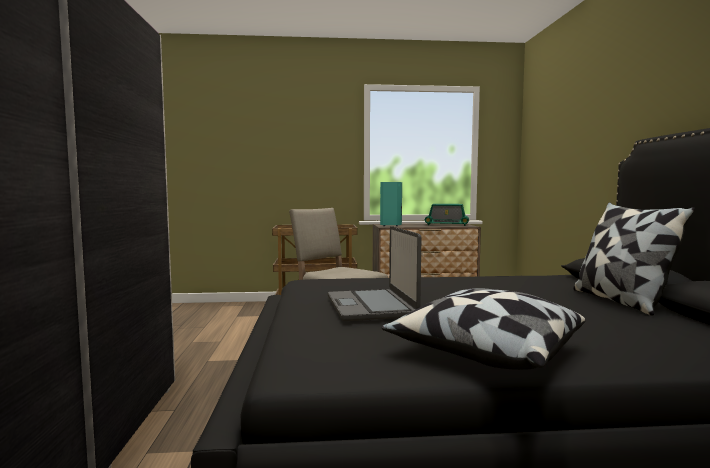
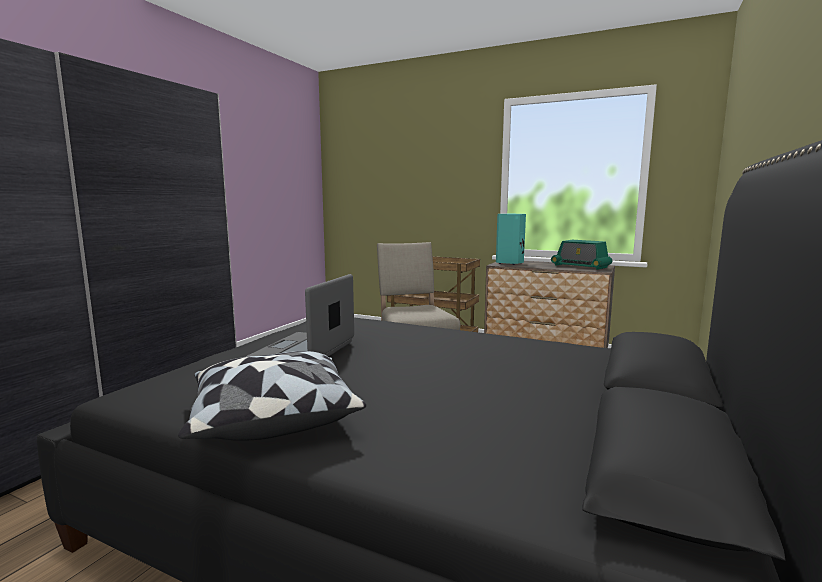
camera: 30 degrees right, 5 degrees up
(620, 301) = (583, 396): pillow -> none

